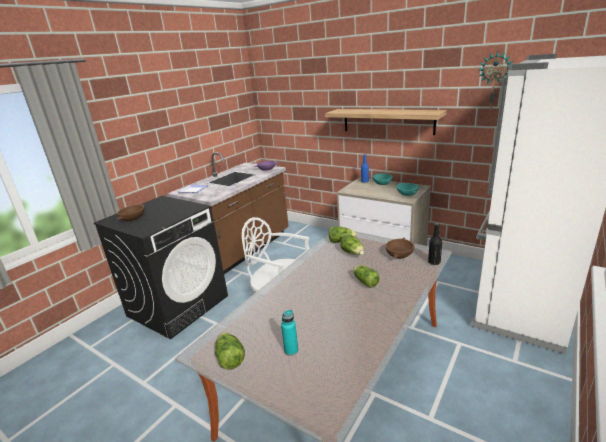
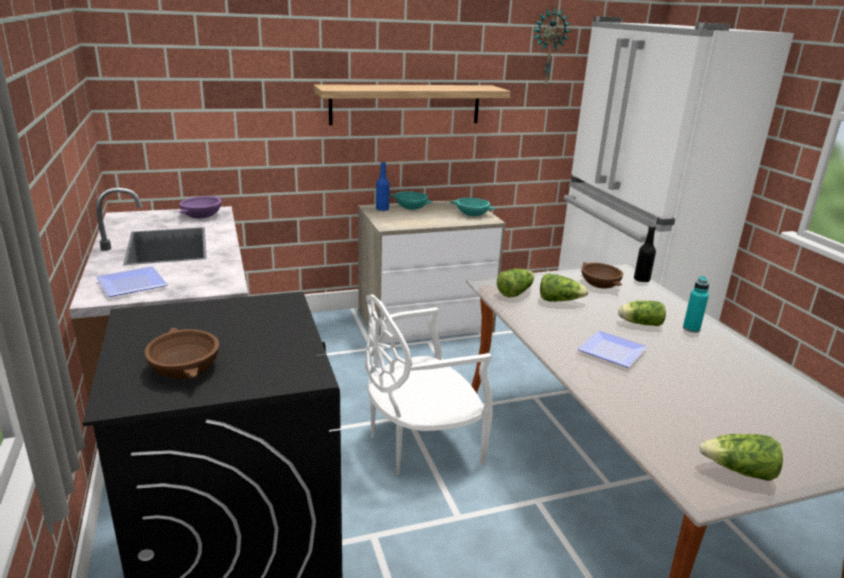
camera: 55 degrees left, 0 degrees up
(291, 350) = (753, 421): turquoise bottle -> turquoise bottle (691, 329)
(313, 285) = (609, 351): none -> plate

